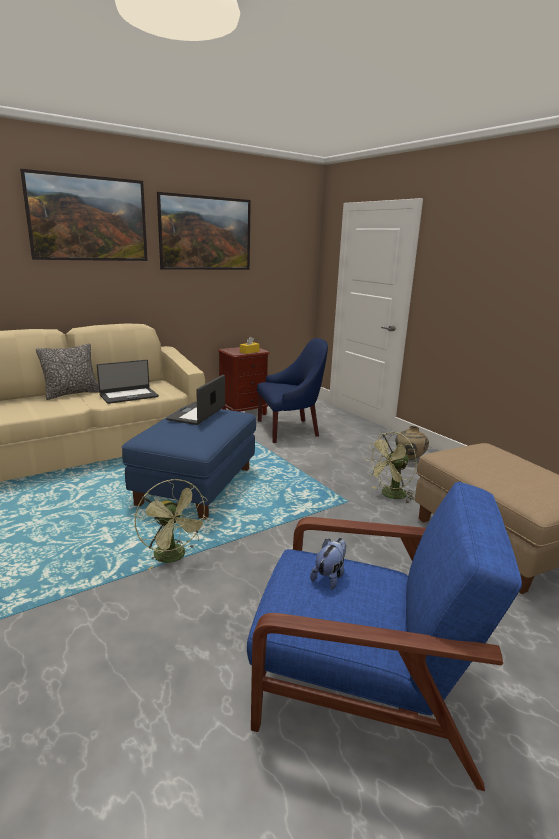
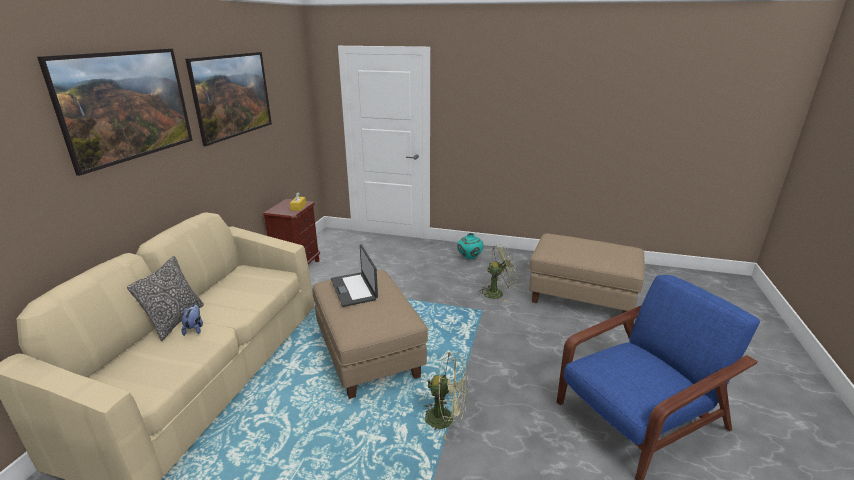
camera: 40 degrees left, 5 degrees up
(128, 396) = (245, 297): laptop -> none
(196, 486) = (369, 354): blue ottoman -> beige ottoman
(289, 429) = (359, 268): blue armchair -> none
(329, 576) = (620, 366): plush toy -> plush toy (194, 329)
(390, 495) = (497, 293): green fan -> green fan turned 120 degrees counterclockwise
(409, 458) = (469, 258): beige vase -> turquoise vase

